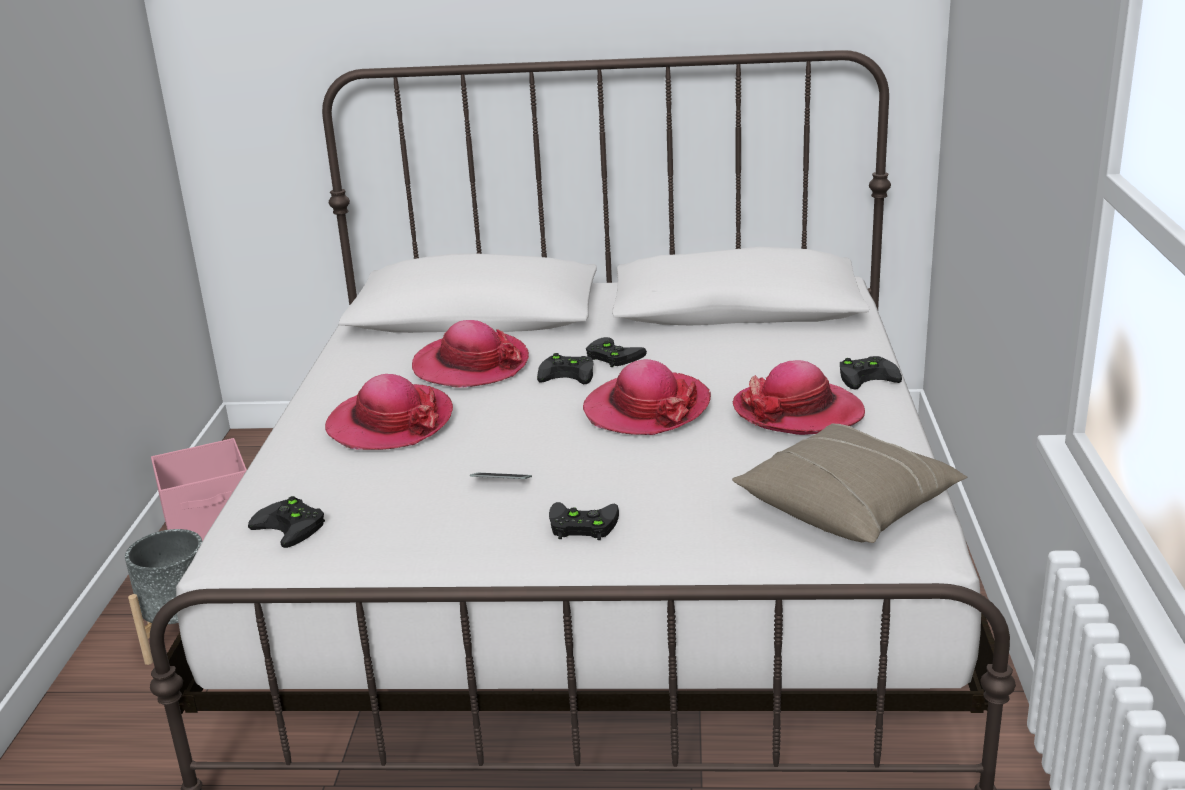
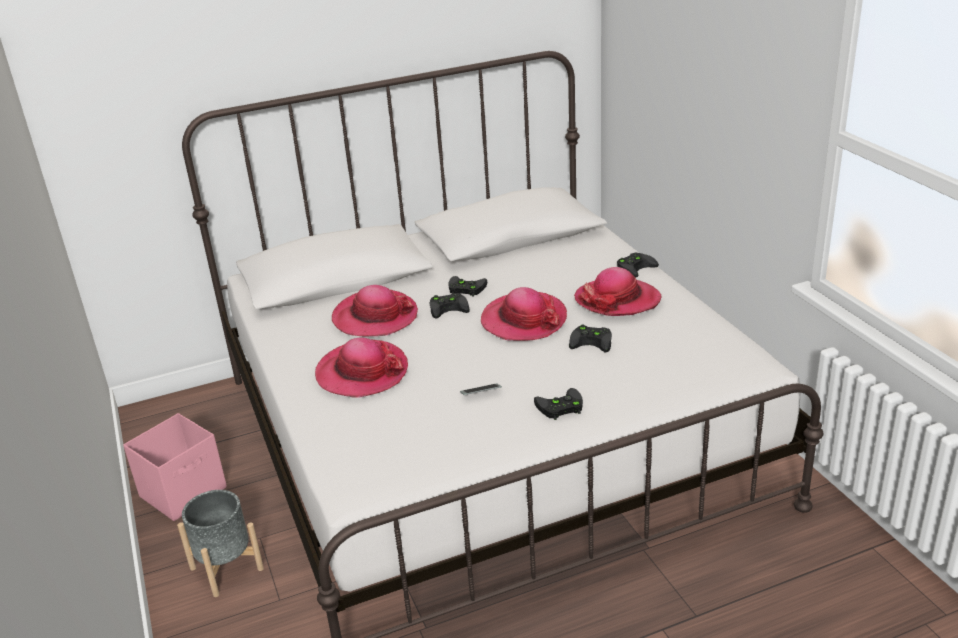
camera: 25 degrees left, 5 degrees up
(293, 526) = (372, 462): black game controller -> black game controller (593, 341)
(848, 507) = (699, 353): beige pillow -> none

